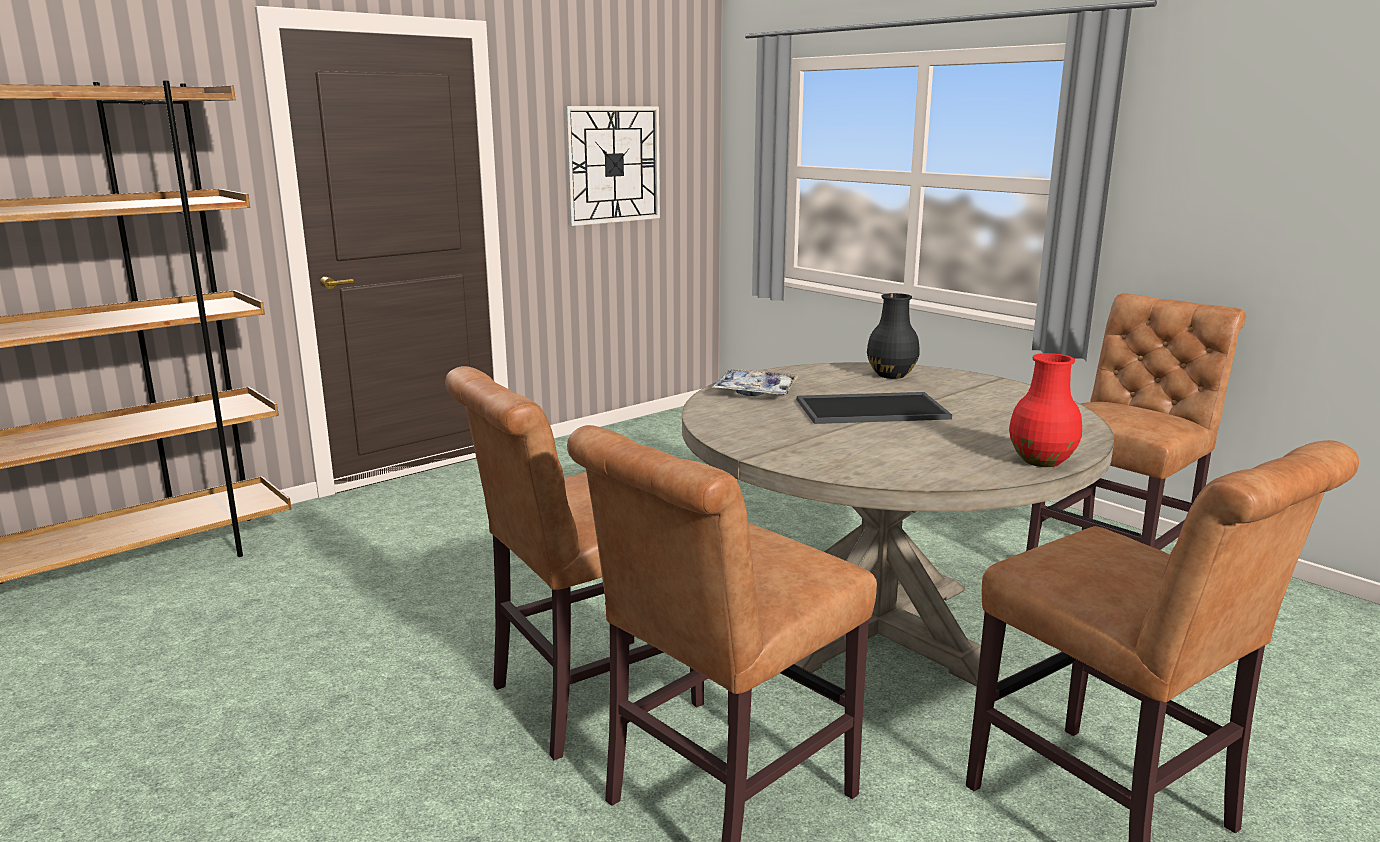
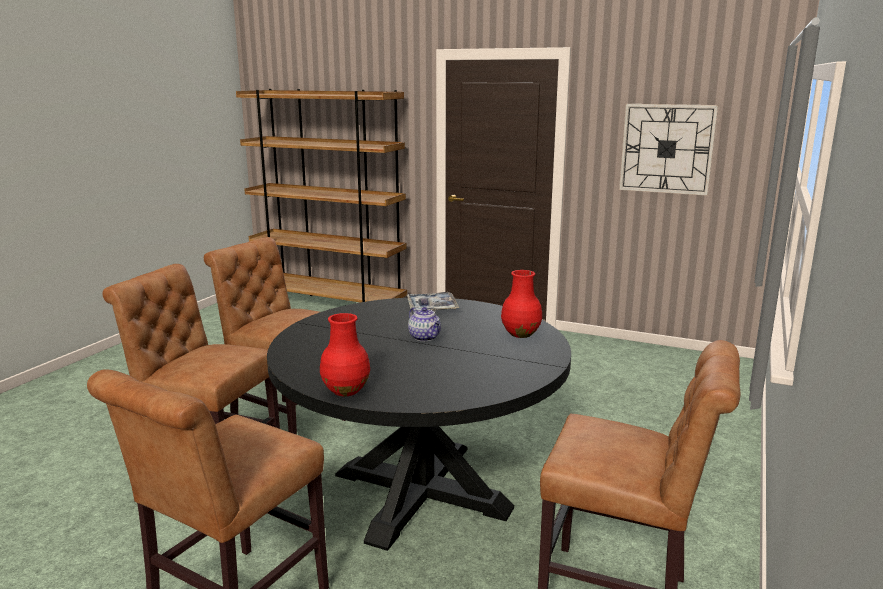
camera: 65 degrees right, 0 degrees up
(872, 408) = (425, 337): tray -> teapot
(875, 625) = (421, 491): beige dining table -> black dining table
(891, 375) = (520, 334): black vase -> red vase

